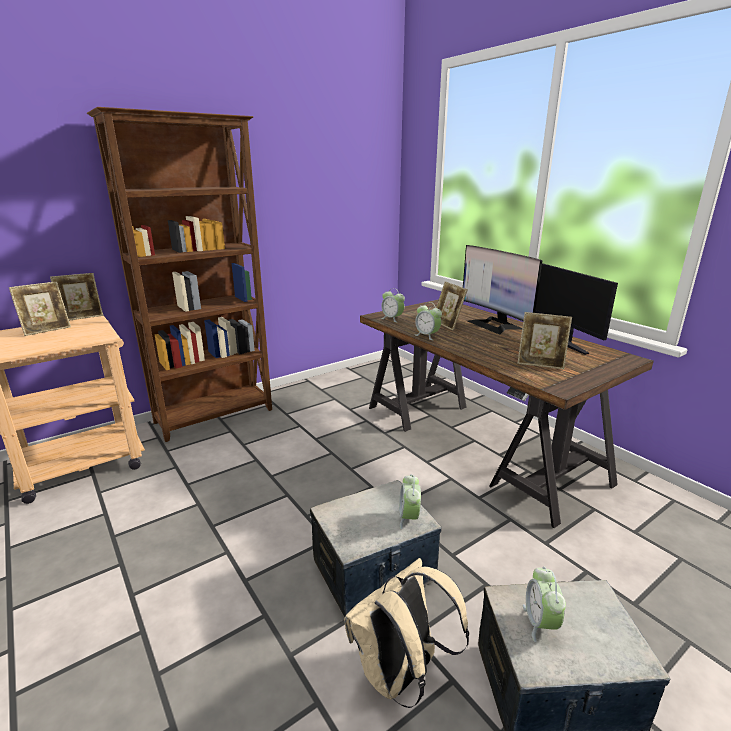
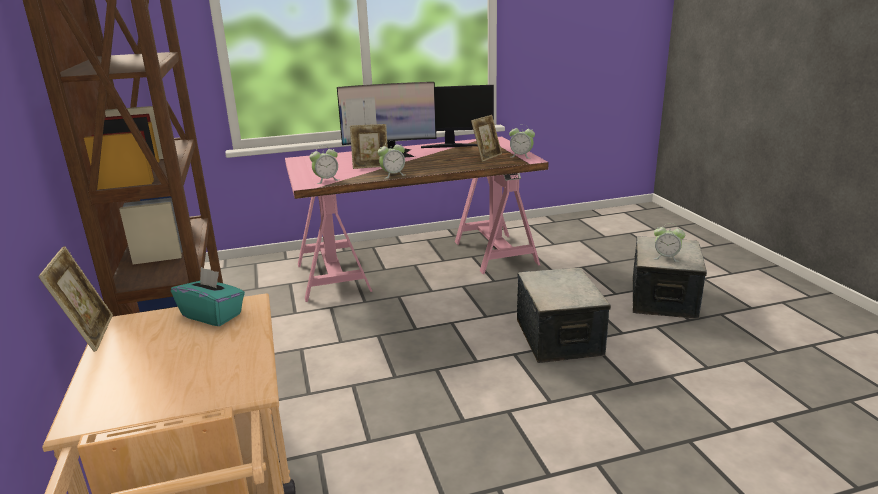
camera: 70 degrees left, 0 degrees up
(47, 330) = (138, 358): picture frame -> none
(91, 332) = (213, 315): none -> turquoise tissue box
(400, 674) = (651, 342): beige backpack -> none
(409, 518) = (567, 275): alarm clock -> alarm clock (521, 156)
(477, 441) = (416, 264): brown desk -> pink desk

